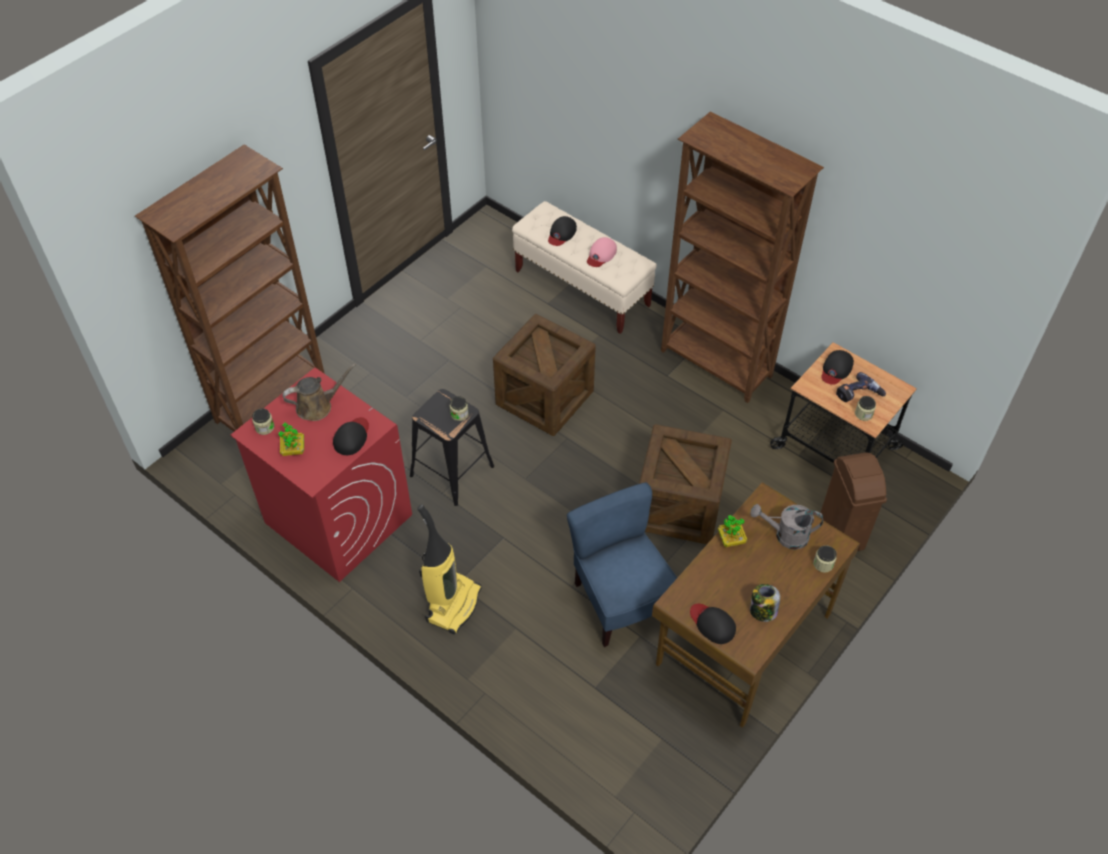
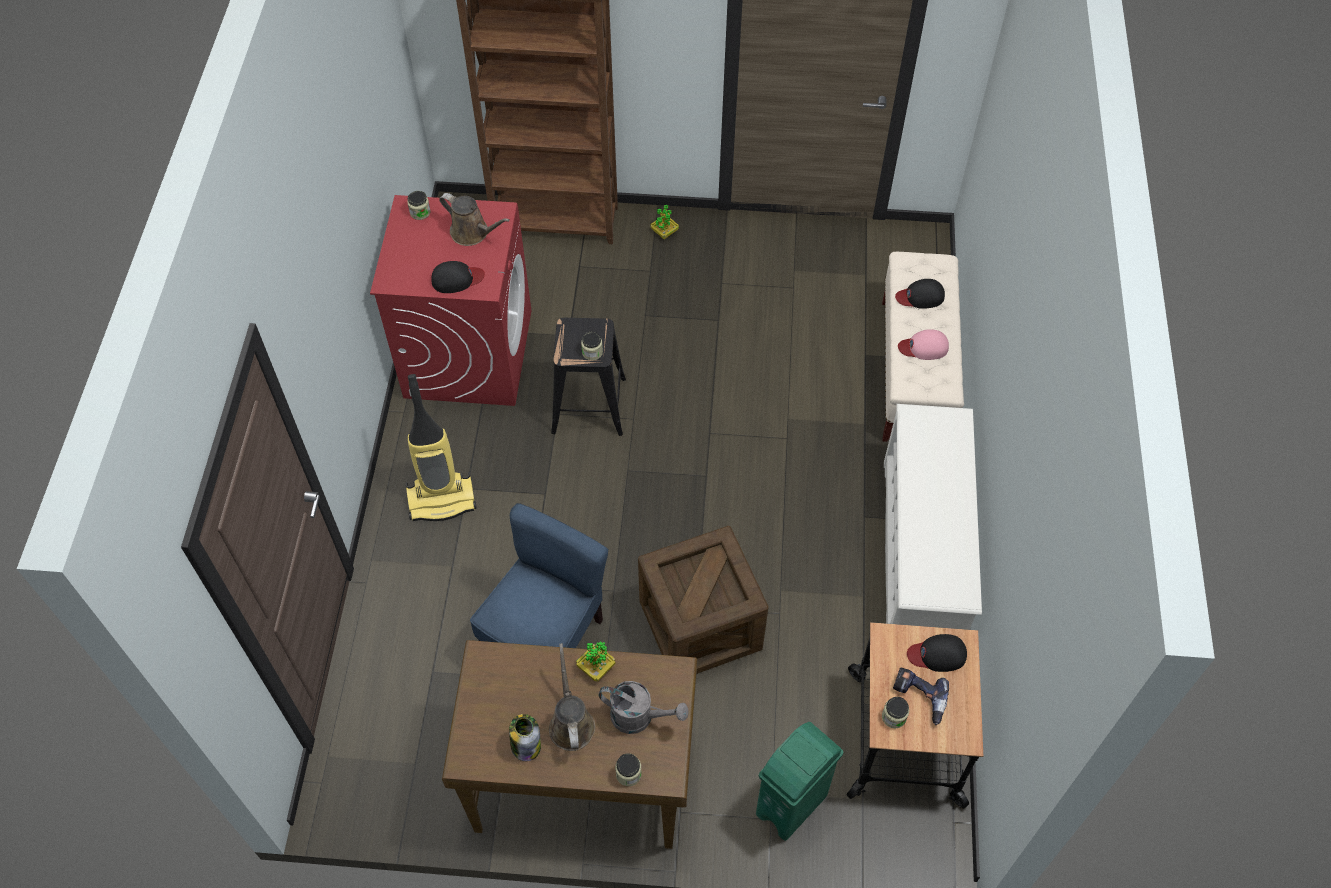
camera: 55 degrees right, 5 degrees up
(293, 449) = (411, 247): potted plant -> potted plant (664, 232)
(544, 398) = (740, 426): crate -> none
(712, 624) = (478, 706): black cap -> none
(716, 365) = (920, 554): brown bookcase -> white shoe rack
(763, 576) = (571, 723): none -> brown watering can
(785, 535) = (639, 717): grey watering can -> grey watering can turned 135 degrees clockwise
(841, 531) = (792, 804): brown trash can -> green trash can

